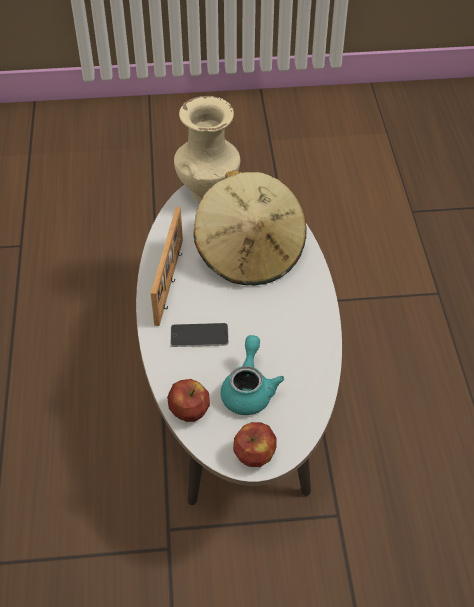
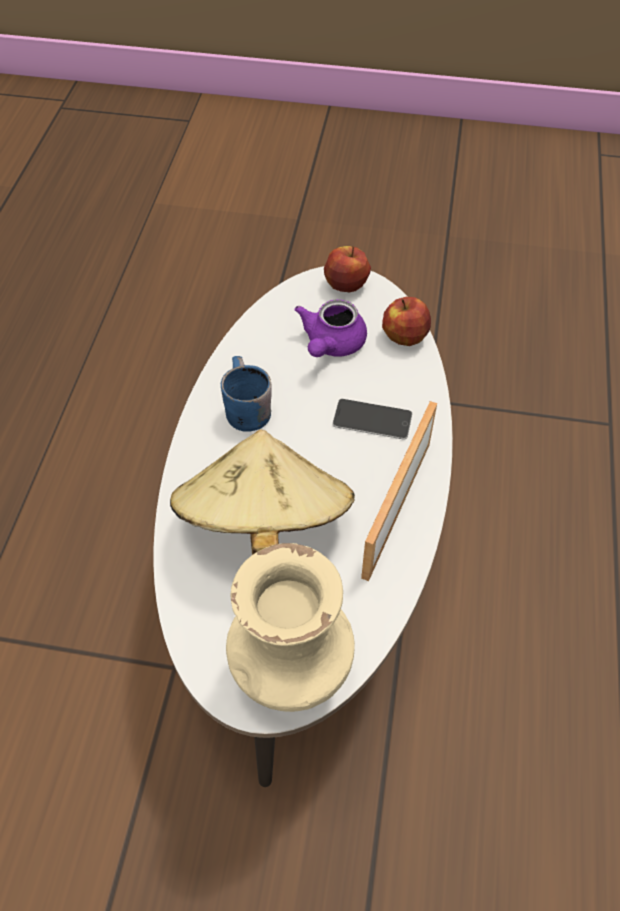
camera: 165 degrees left, 5 degrees up
(249, 389) = (331, 345): turquoise teapot -> purple teapot
(297, 323) = (242, 408): none -> blue mug

